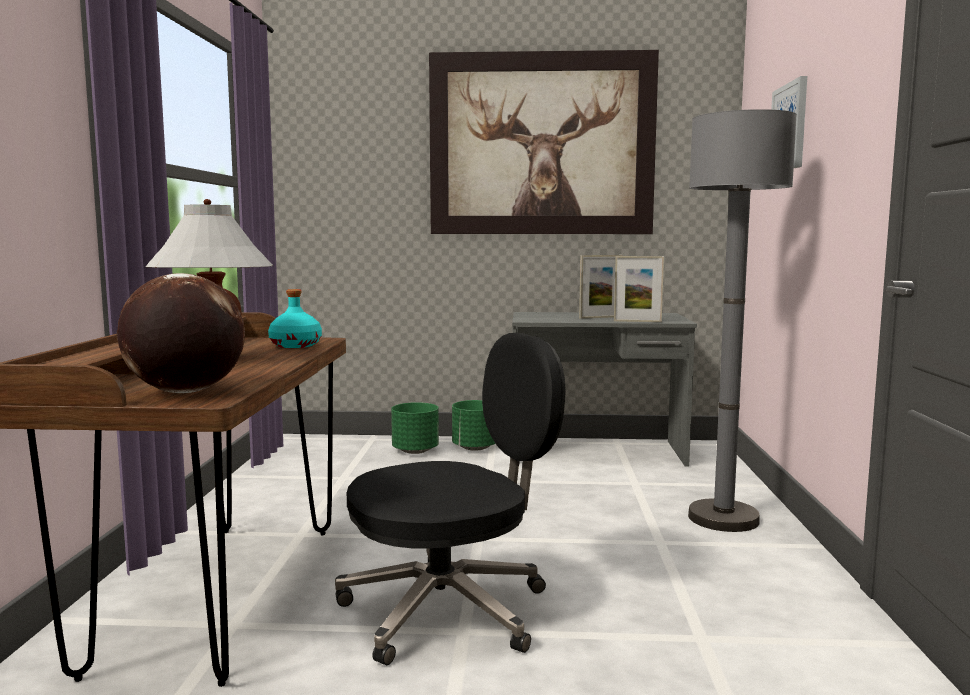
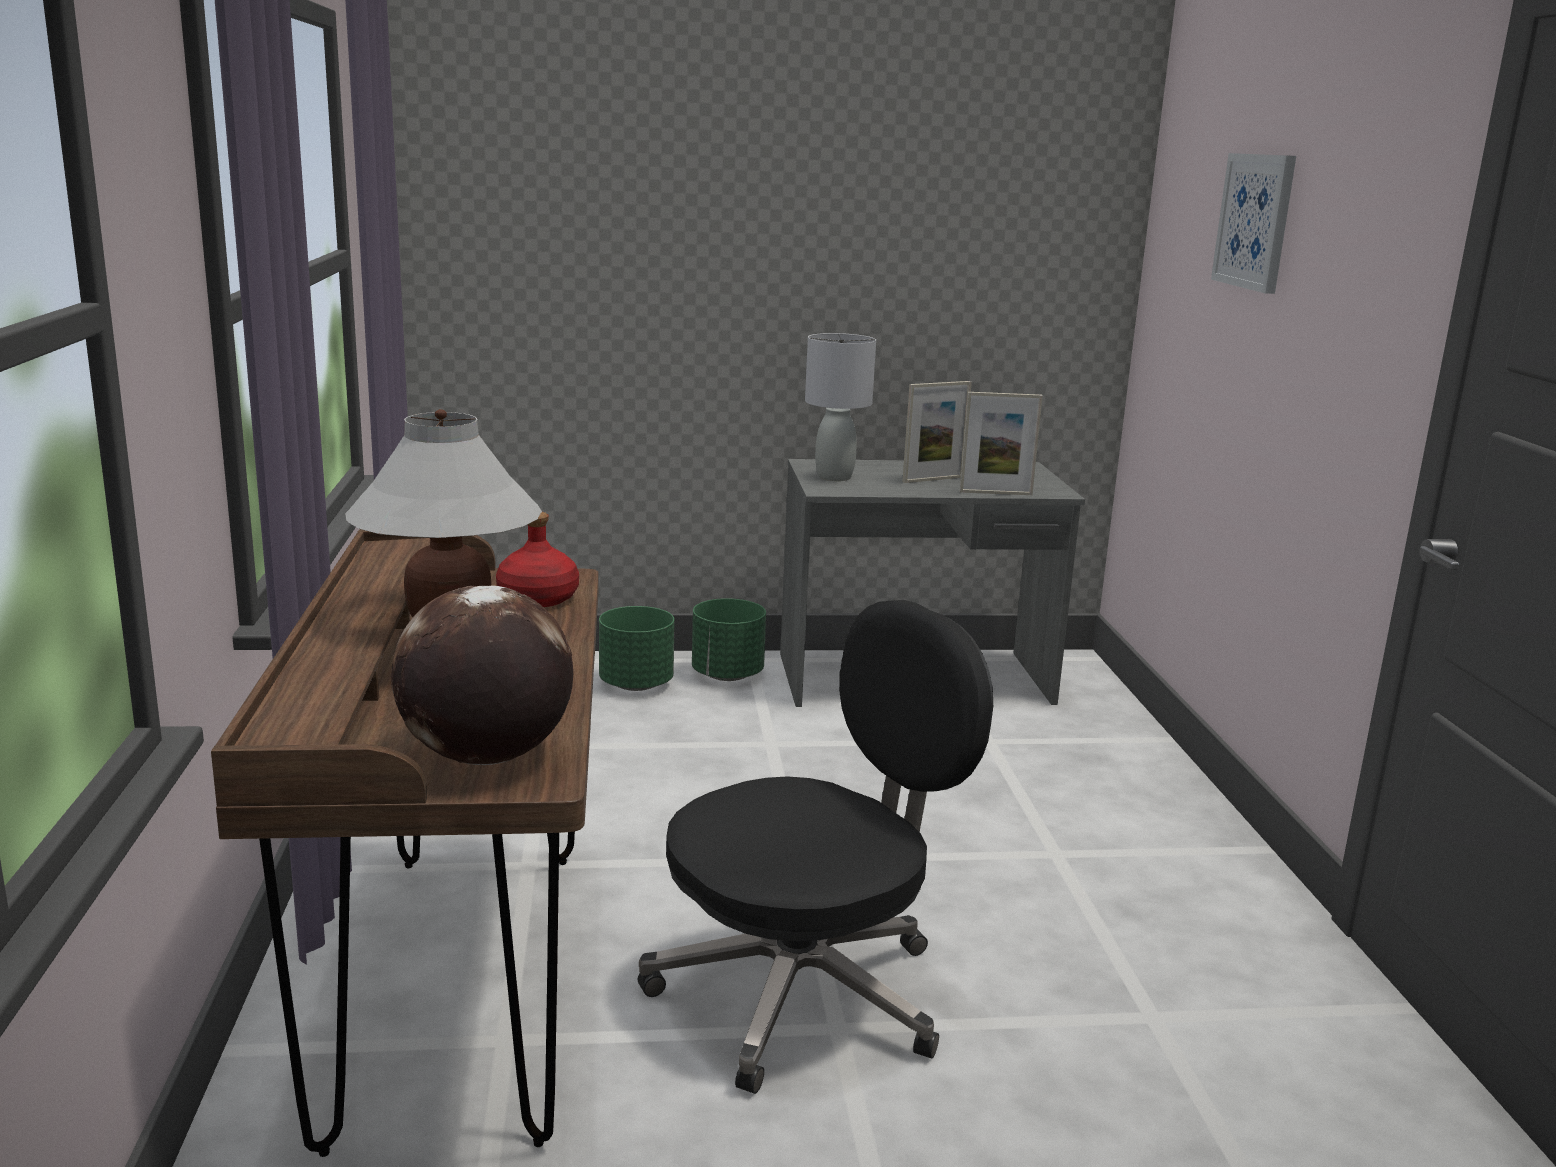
camera: 10 degrees left, 10 degrees up
(296, 345) = (539, 598): turquoise bottle -> red bottle
(537, 316) = (835, 477): none -> grey table lamp
(541, 144) = (841, 186): picture -> none
(723, 518) = (1130, 805): grey floor lamp -> none

